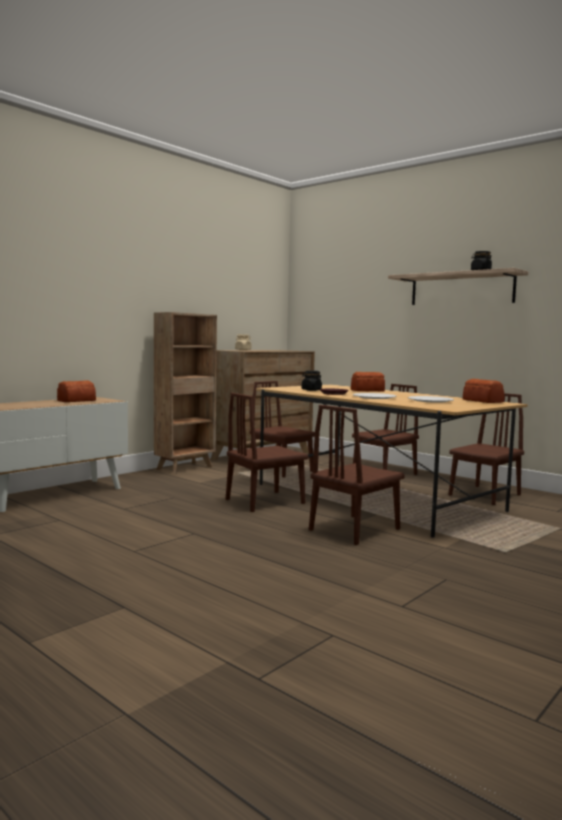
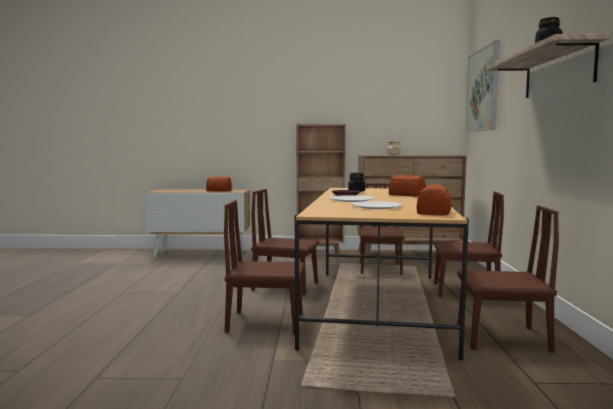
camera: 50 degrees right, 0 degrees up
(324, 289) = (483, 90): none -> picture

